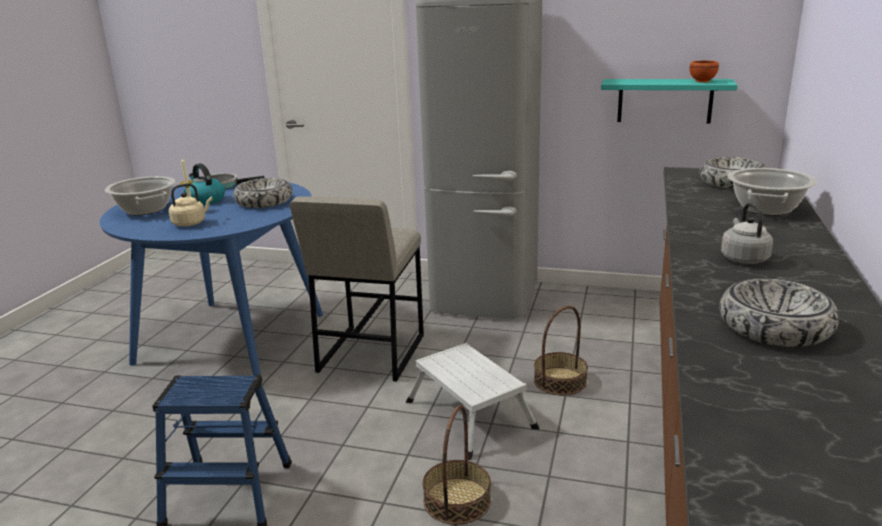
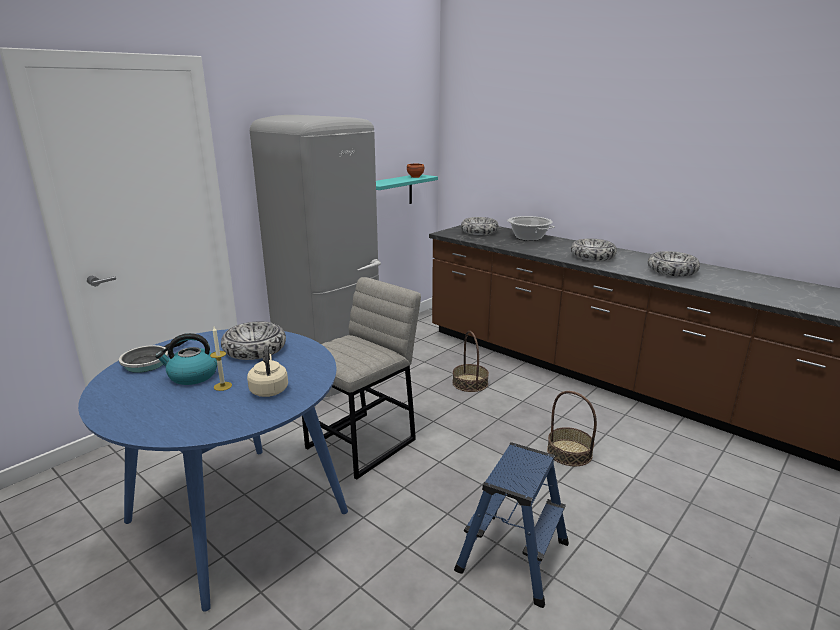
camera: 65 degrees left, 0 degrees up
(146, 210) = (166, 412): cooking pot -> none
(370, 355) = (363, 442): grey chair -> grey chair turned 90 degrees counterclockwise
(470, 415) = (483, 423): white step ladder -> none
(743, 258) = (592, 256): grey kettle -> bowl

